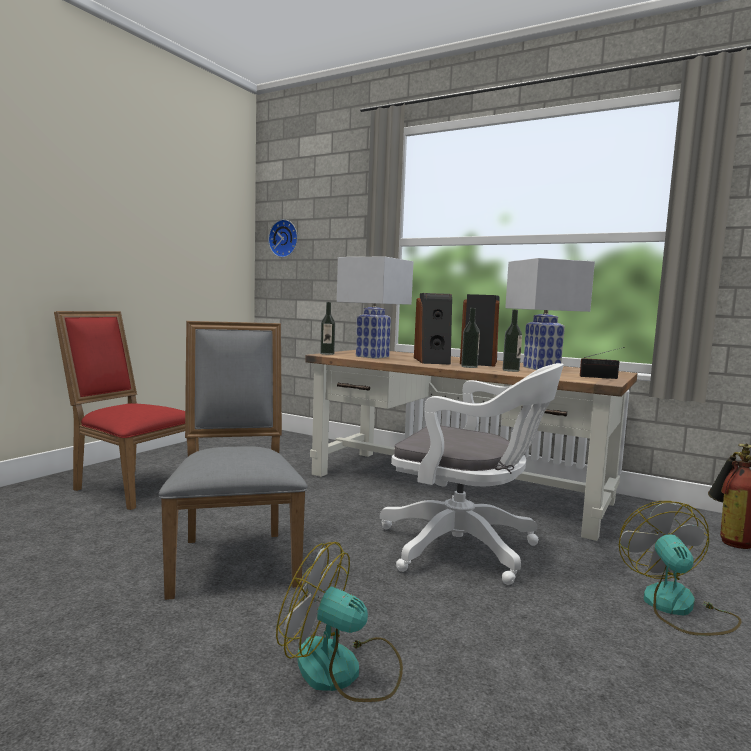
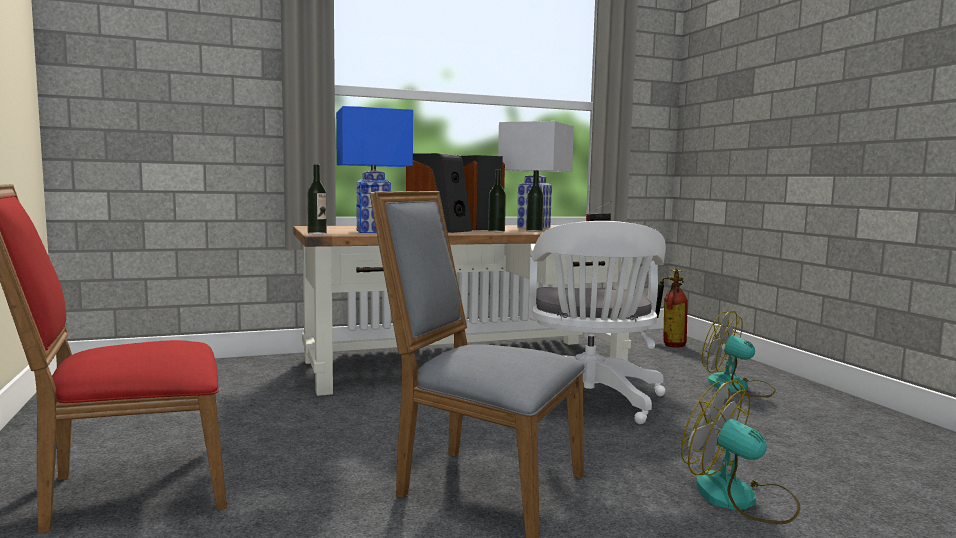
camera: 50 degrees left, 0 degrees up
(284, 238) = (110, 65): wall clock -> none
(343, 670) = (740, 499): fan -> fan turned 75 degrees clockwise
(372, 356) = (372, 231): white table lamp -> blue table lamp
(466, 548) = (589, 401): white office chair -> white office chair turned 120 degrees clockwise

